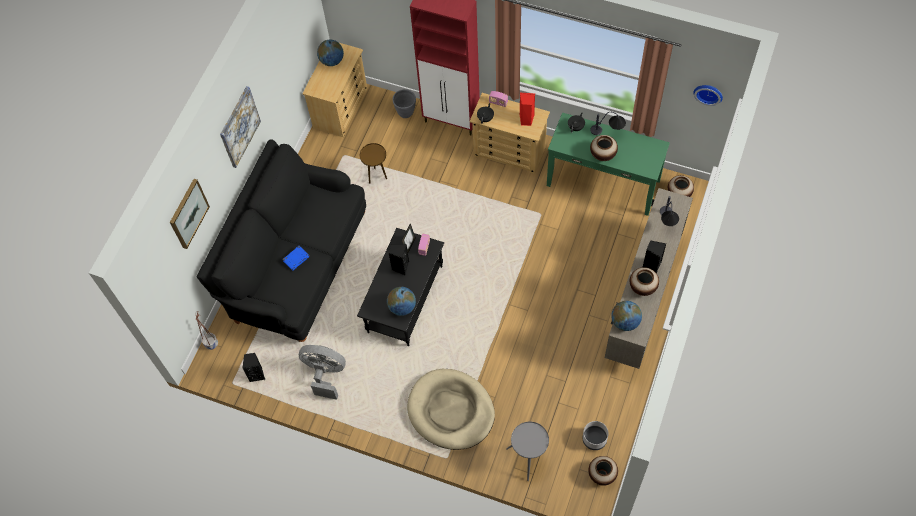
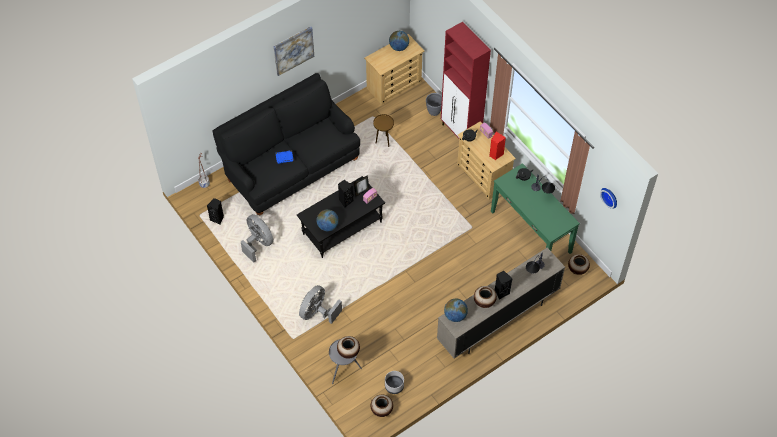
camera: 30 degrees right, 5 degrees down
(188, 213) = (224, 84): picture -> none
(451, 411) = (317, 313): beige dog bed -> grey fan
(603, 155) = (527, 205): vase -> vase (348, 352)

